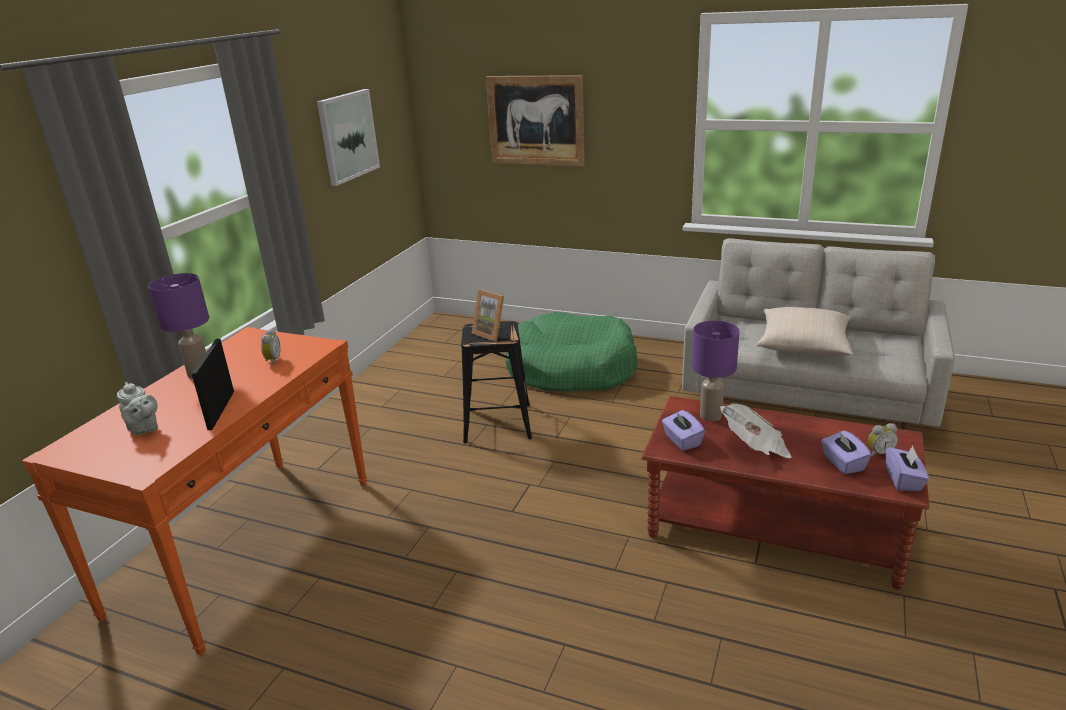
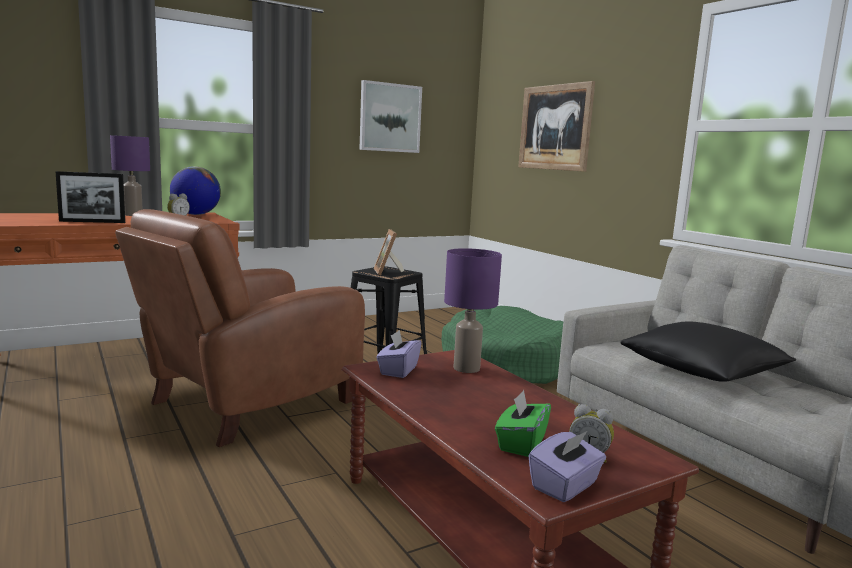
camera: 35 degrees right, 15 degrees down
(144, 429) = (44, 218): grey teapot -> none
(221, 410) = (92, 222): picture frame -> picture frame turned 135 degrees counterclockwise
(250, 341) = (196, 214): none -> globe
(461, 518) = (247, 404): none -> brown armchair
(755, 447) = (455, 398): newspaper -> none
(803, 345) = (702, 372): beige pillow -> black pillow
(843, 463) = (521, 443): purple tissue box -> green tissue box

